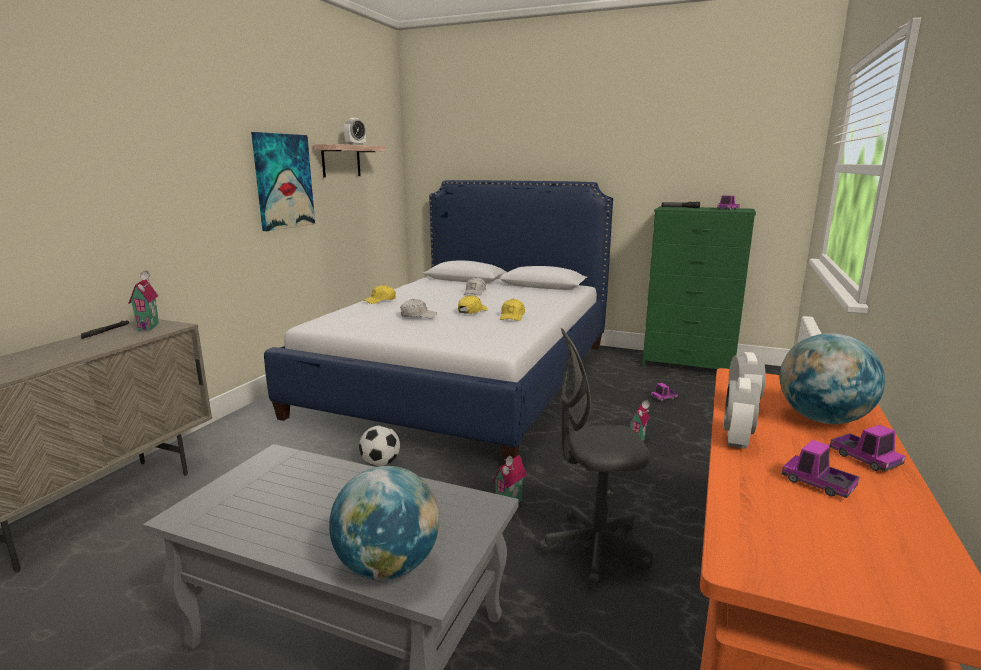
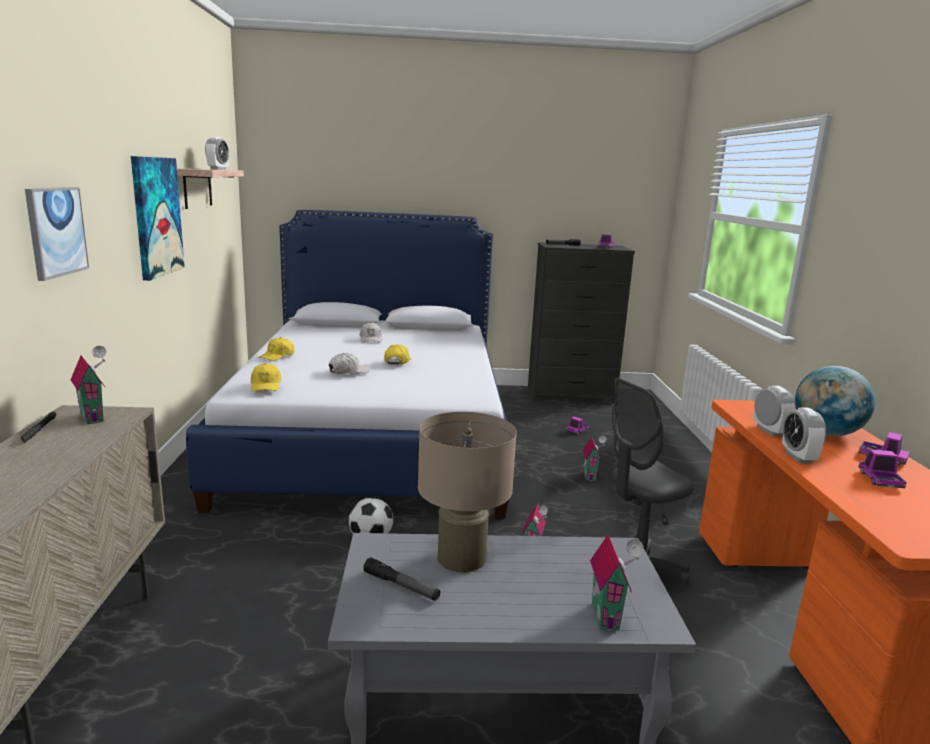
camera: 25 degrees left, 0 degrees up
(153, 186) = (56, 231): none -> picture
(250, 494) = (401, 586): none -> flashlight
(328, 482) = (462, 558): none -> beige table lamp
(388, 566) = (608, 616): globe -> toy house
(512, 316) = (445, 364): yellow cap -> yellow cap (266, 385)
(689, 364) = (571, 395): green dresser -> black dresser
(818, 483) = (880, 480): toy truck -> toy truck turned 75 degrees clockwise

